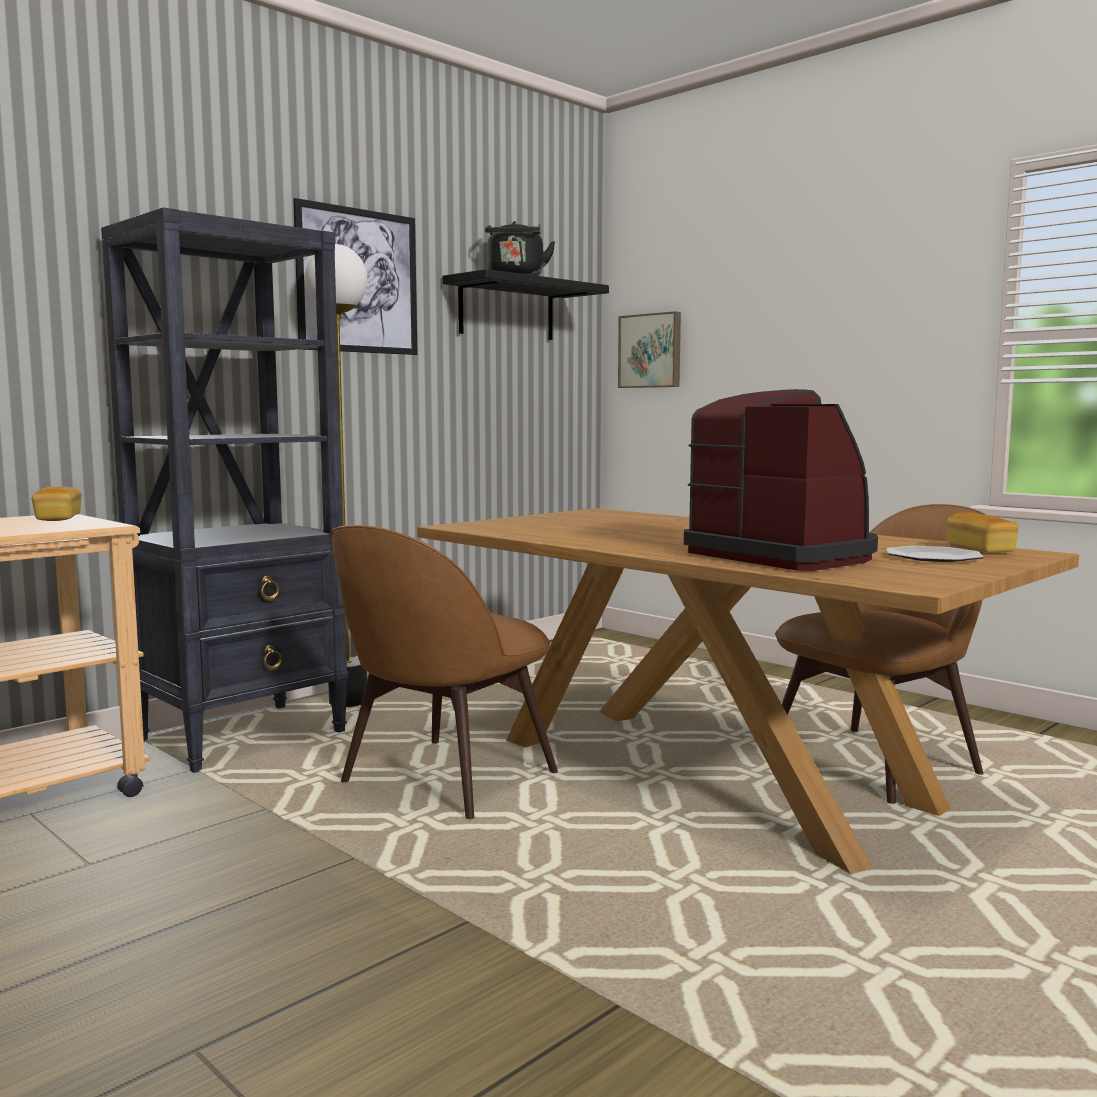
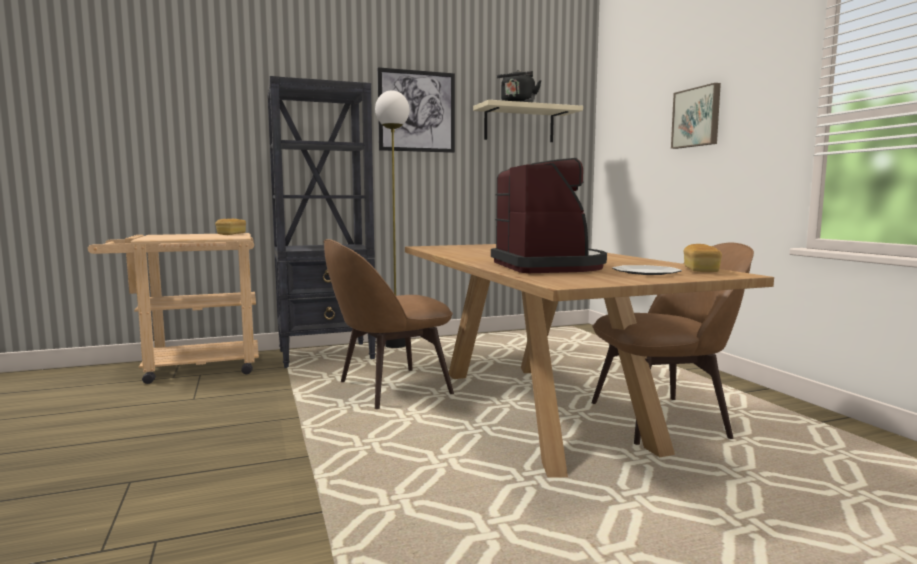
camera: 25 degrees right, 0 degrees up
(507, 310) = (519, 124): black shelf -> beige shelf
(651, 351) = (616, 146): picture -> picture (697, 117)

